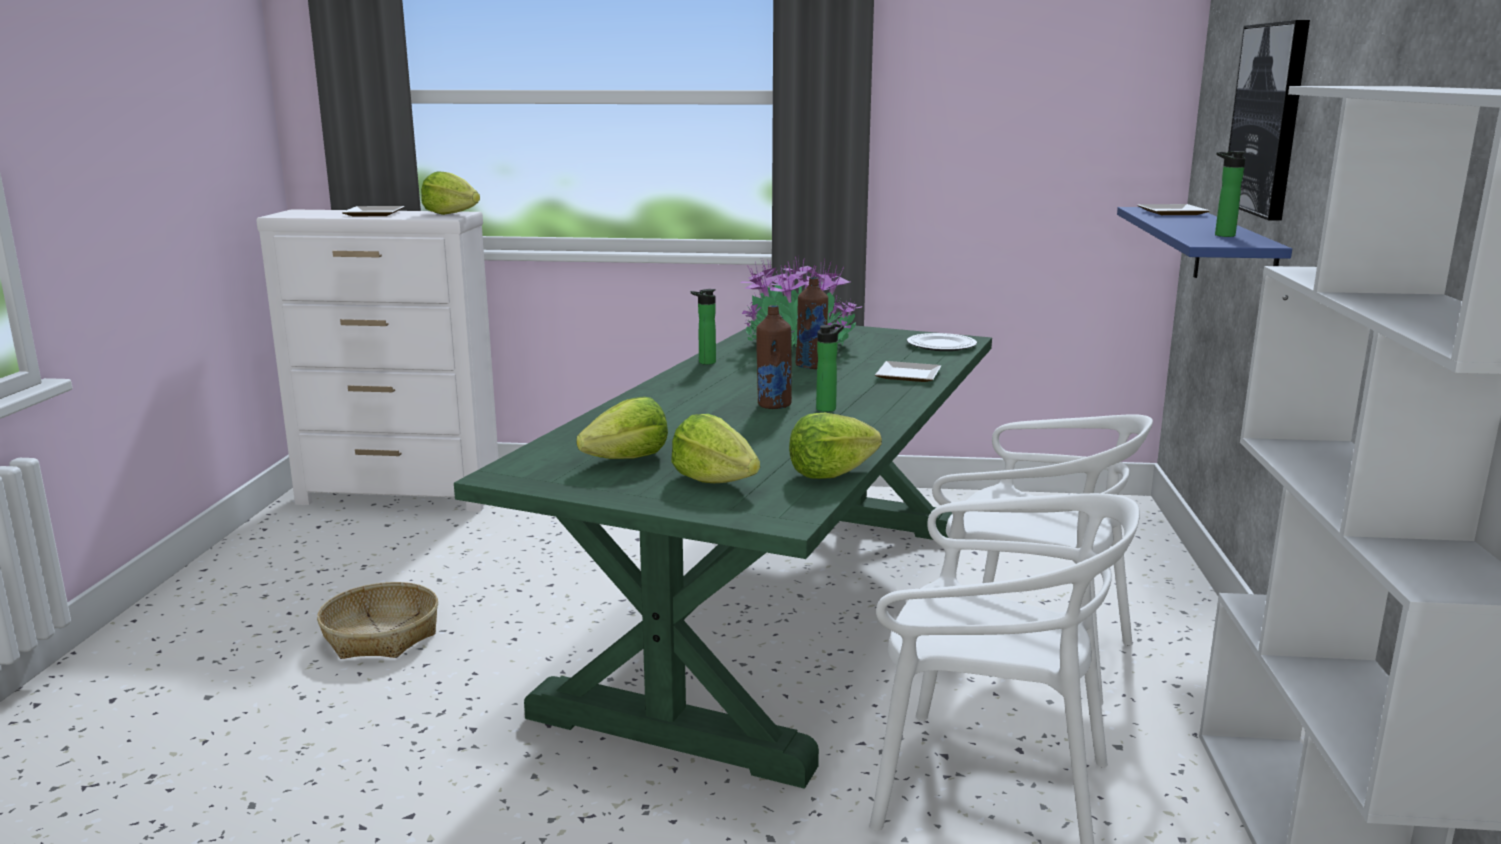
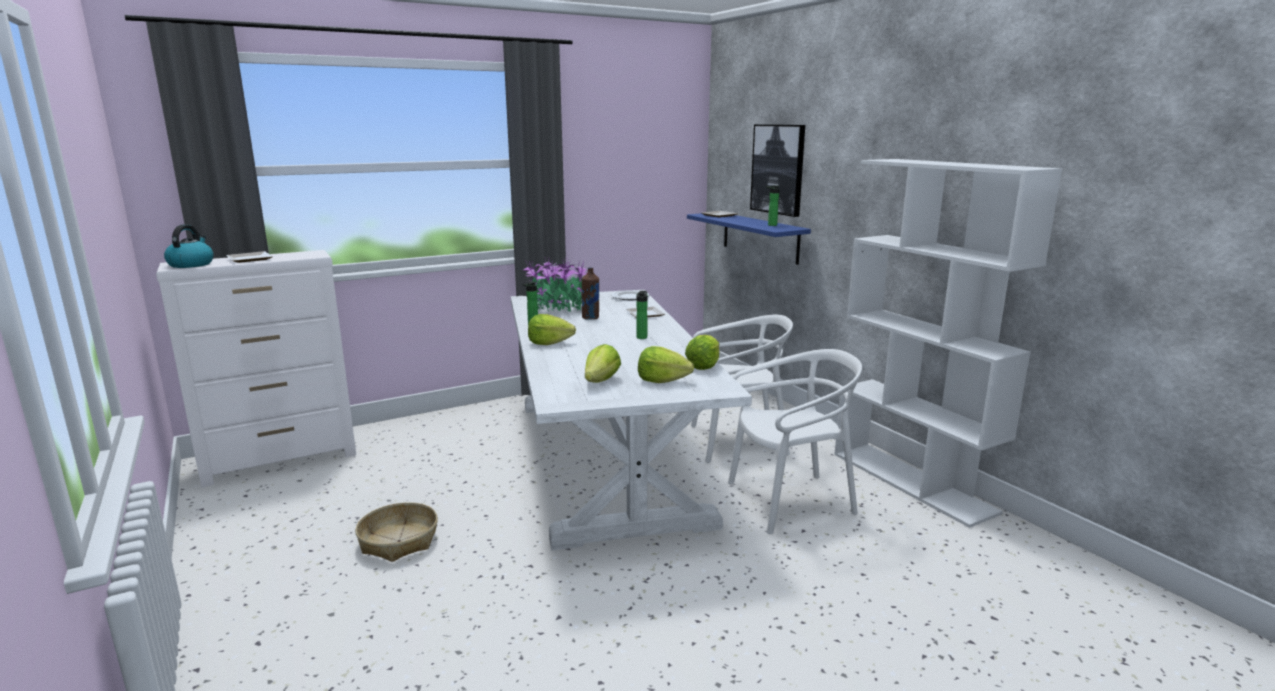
camera: 35 degrees left, 0 degrees up
(307, 213) = (191, 264): none -> kettle
(451, 214) = (309, 253): lettuce -> lettuce (549, 343)
(773, 405) = (614, 340): brown bottle -> none
(779, 611) = (607, 457): green dining table -> white dining table

